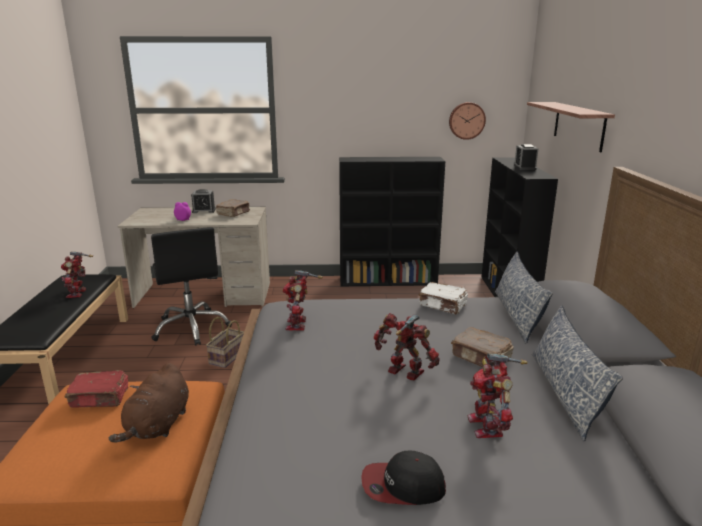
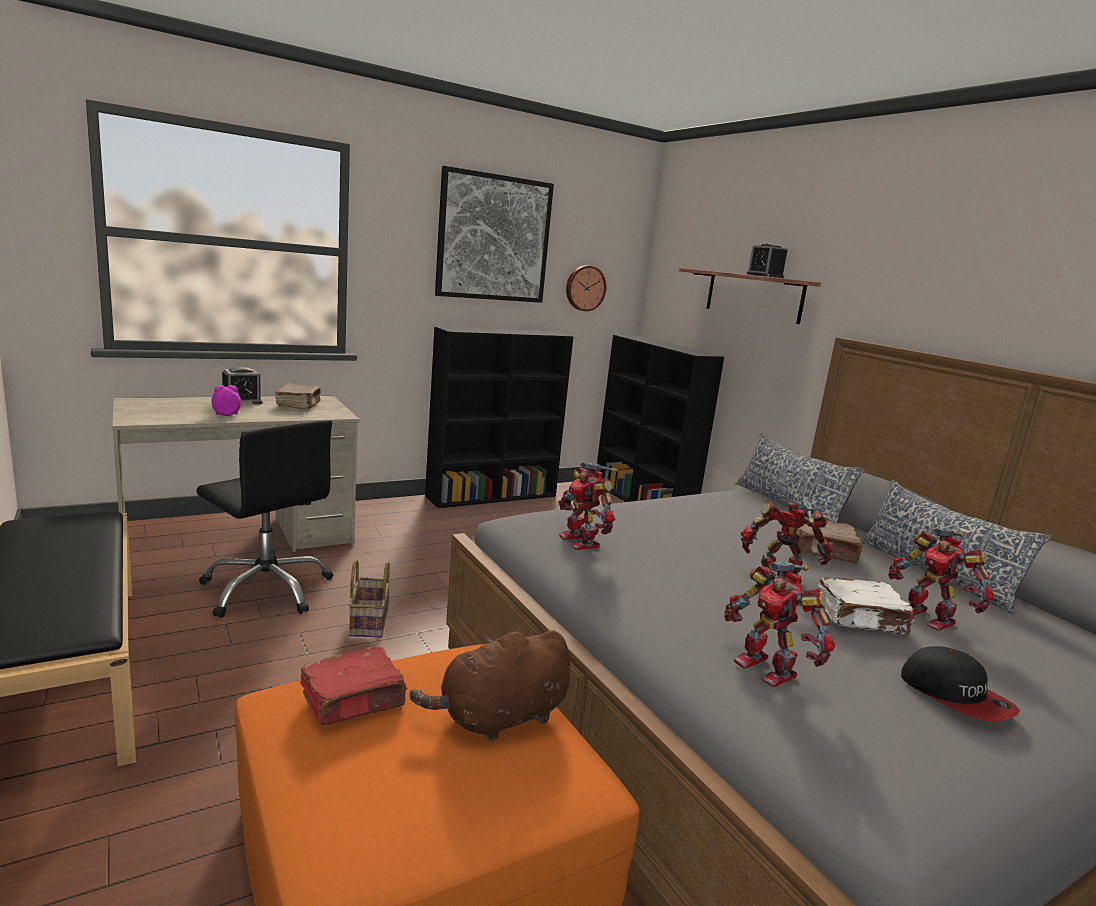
camera: 30 degrees left, 5 degrees down
(78, 293) = (87, 546): toy robot -> toy robot (767, 668)
(158, 425) = (499, 718): brown plush toy -> brown plush toy turned 75 degrees clockwise
(383, 89) = (494, 238): none -> picture
(402, 486) = (955, 696): cap -> cap turned 90 degrees counterclockwise
(443, 305) = (707, 502): white book -> white book (861, 619)
(524, 167) = (669, 345): alarm clock -> alarm clock (764, 276)

